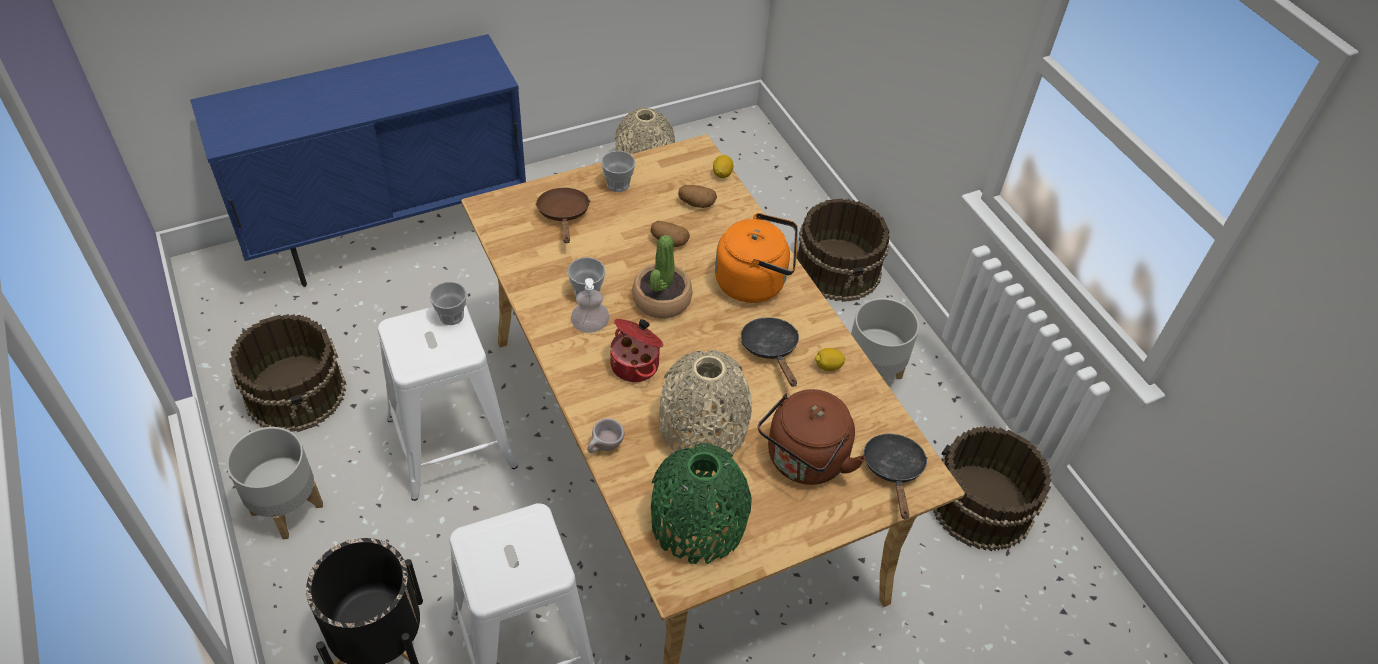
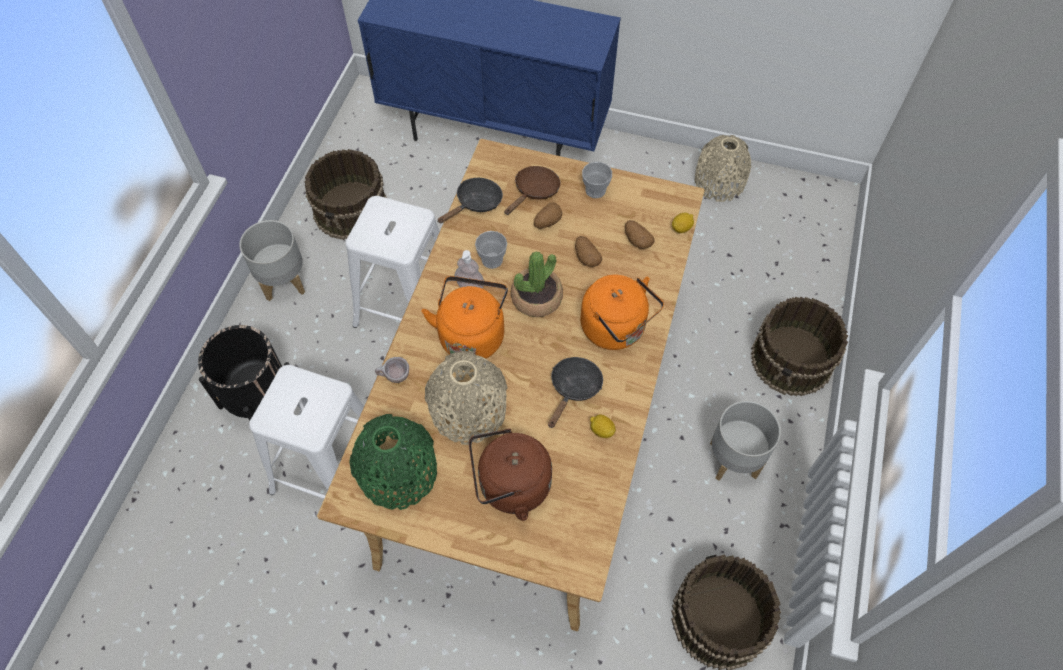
camera: 45 degrees right, 10 degrees up
(451, 316) = (417, 219): cup -> none
(603, 233) = (547, 222): none -> potato
(636, 364) = (472, 334): cooking pot -> orange kettle
(893, 470) = (565, 542): black frying pan -> black frying pan (476, 203)

